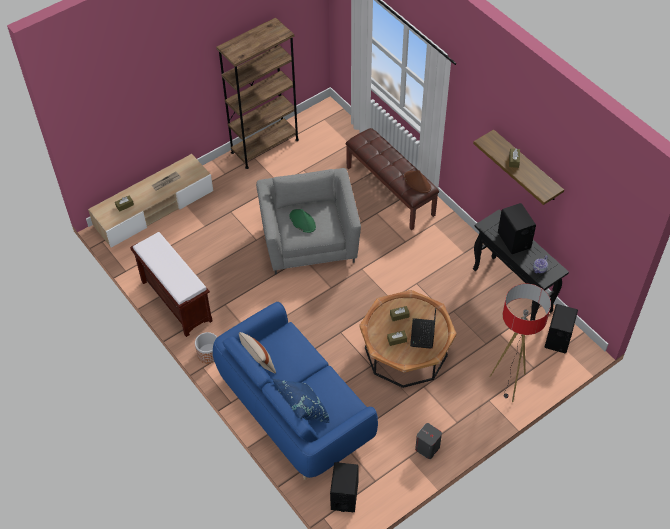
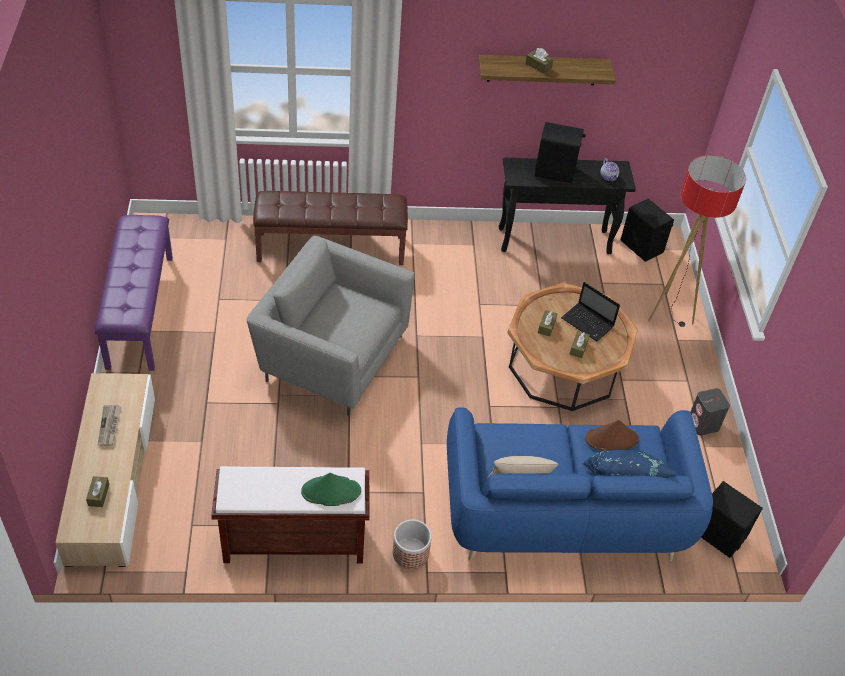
camera: 60 degrees left, 5 degrees down
(265, 146) = (139, 311): brown bookcase -> purple bench
(302, 221) = (338, 324): green hat -> green hat (330, 491)
(417, 182) = (381, 202): brown hat -> brown hat (612, 439)

